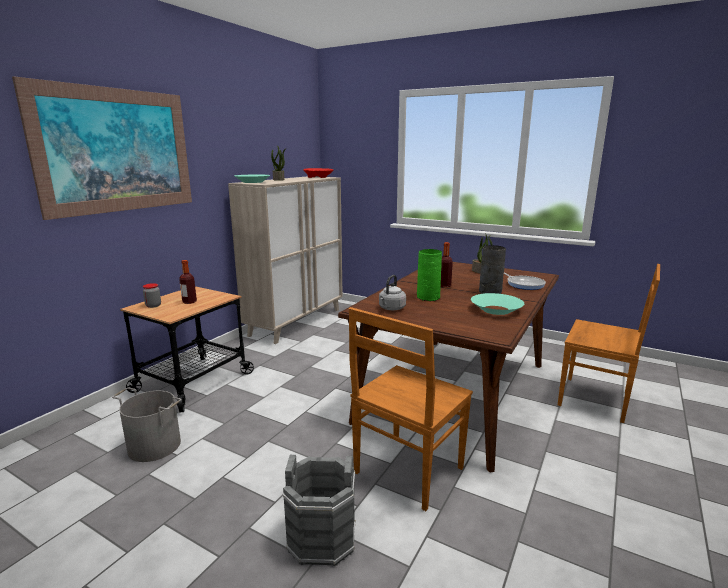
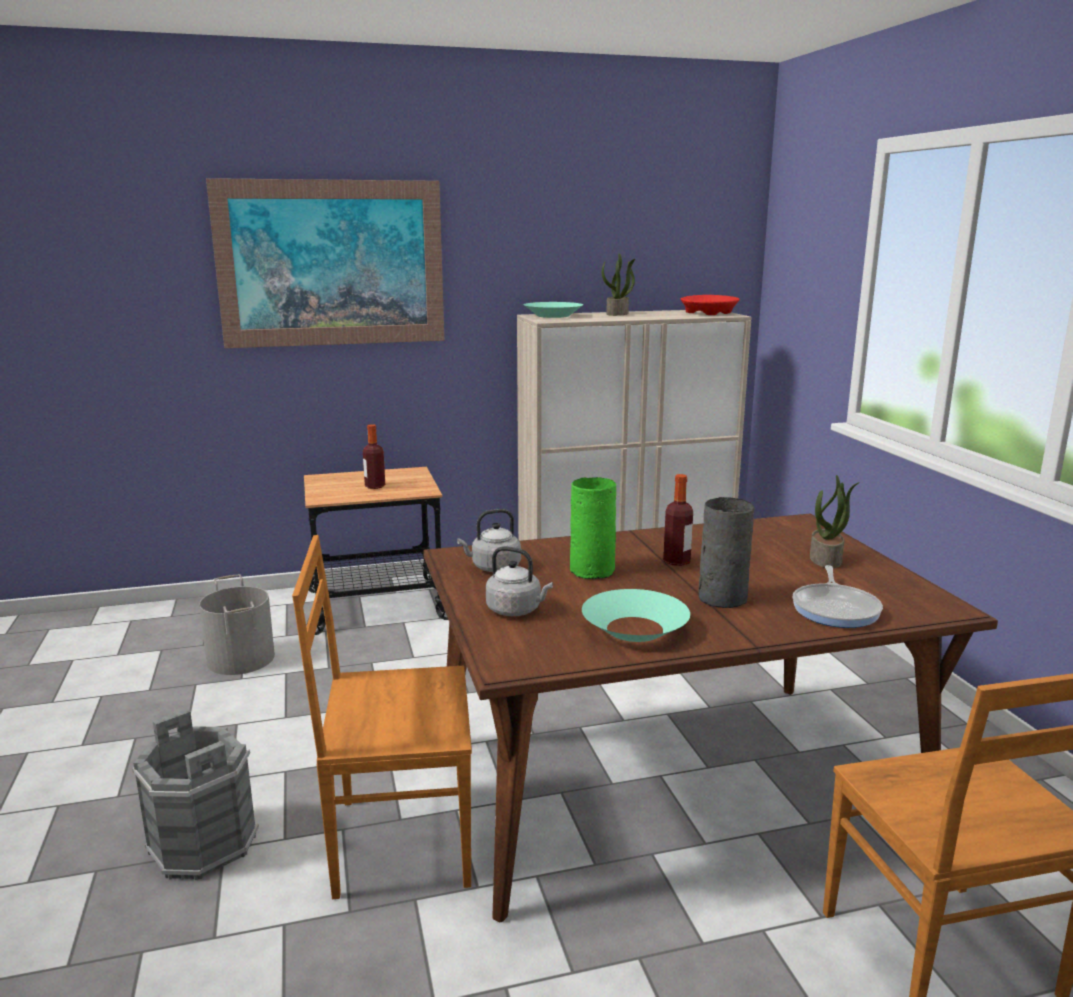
camera: 45 degrees right, 0 degrees up
(153, 305) = (335, 480): jar -> none
(445, 319) = (516, 610): none -> grey kettle

